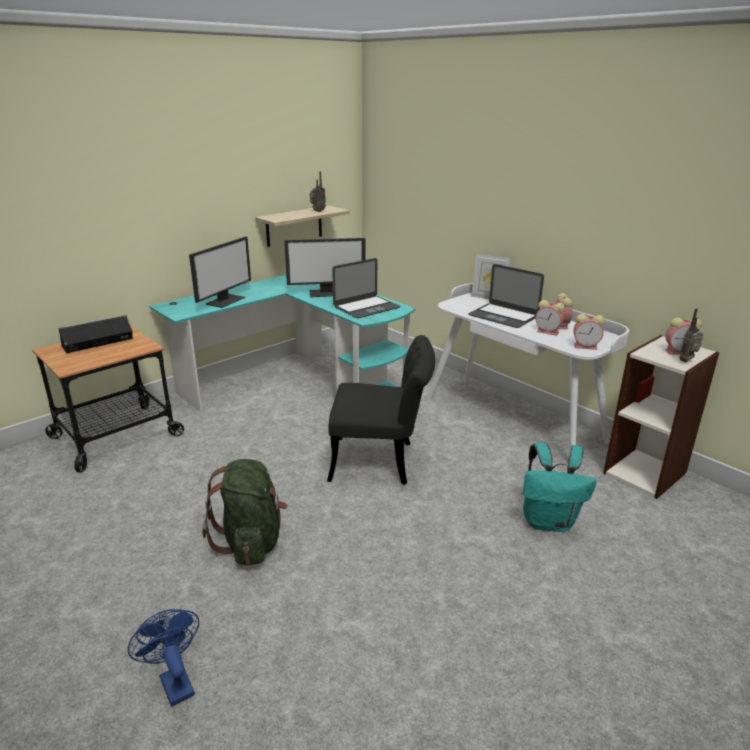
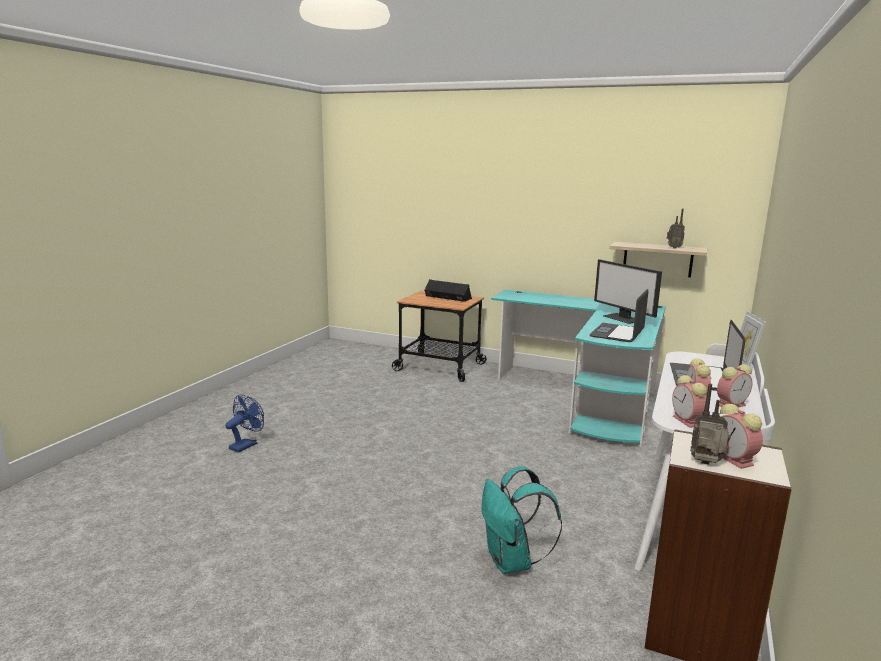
camera: 65 degrees right, 10 degrees down
(225, 300) = (548, 300): monitor -> none
(251, 542) = (371, 434): green backpack -> none
(366, 307) = (617, 333): laptop -> laptop turned 90 degrees clockwise
(382, 462) = (514, 457): black chair -> none

